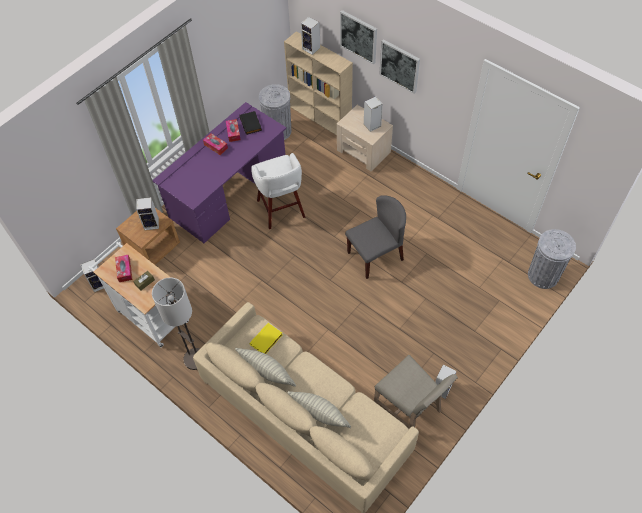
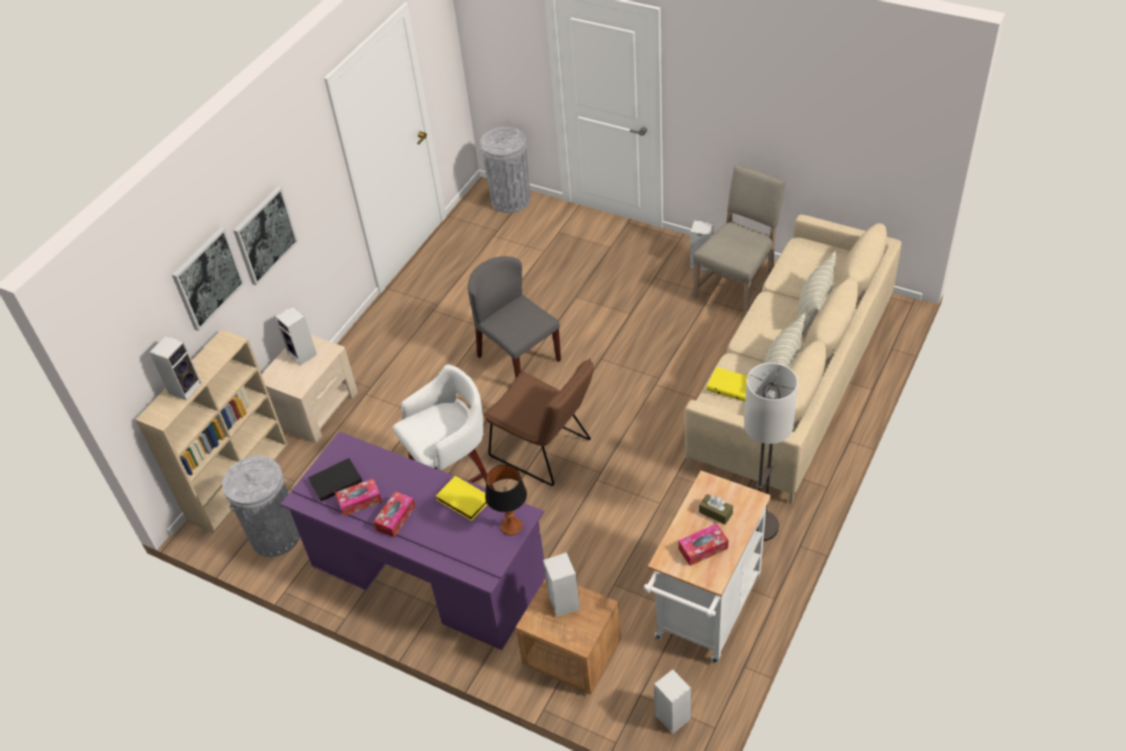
camera: 100 degrees left, 10 degrees down
(188, 194) = (511, 526): none -> table lamp
(215, 175) = (462, 500): none -> yellow book
(293, 258) = (546, 451): none -> brown chair

